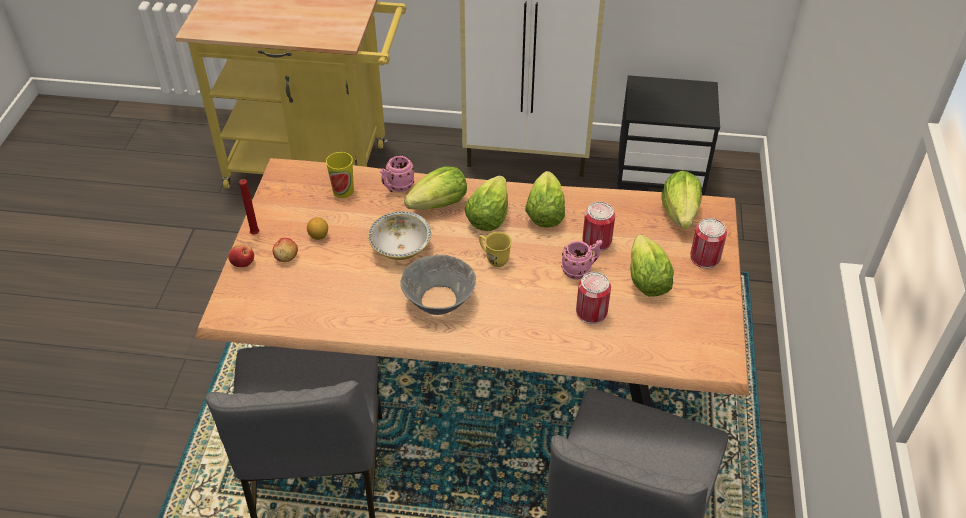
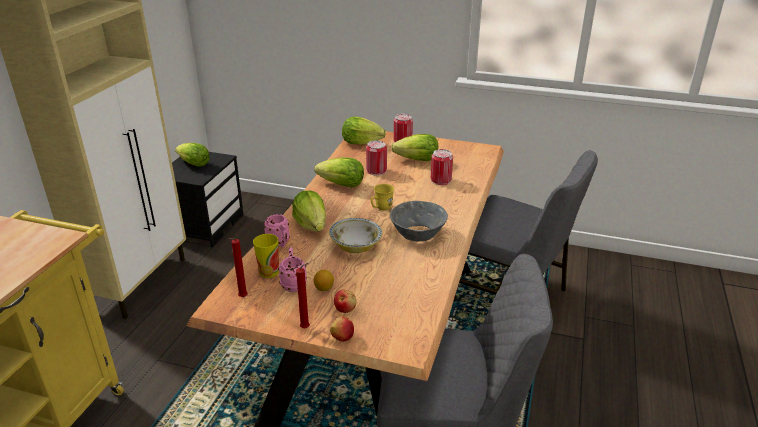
camera: 80 degrees left, 15 degrees down
(299, 182) = (242, 298): none -> red candle
(488, 217) = (336, 206): lettuce -> lettuce (194, 164)
(580, 270) = (402, 179): pink mug -> pink mug (293, 283)

